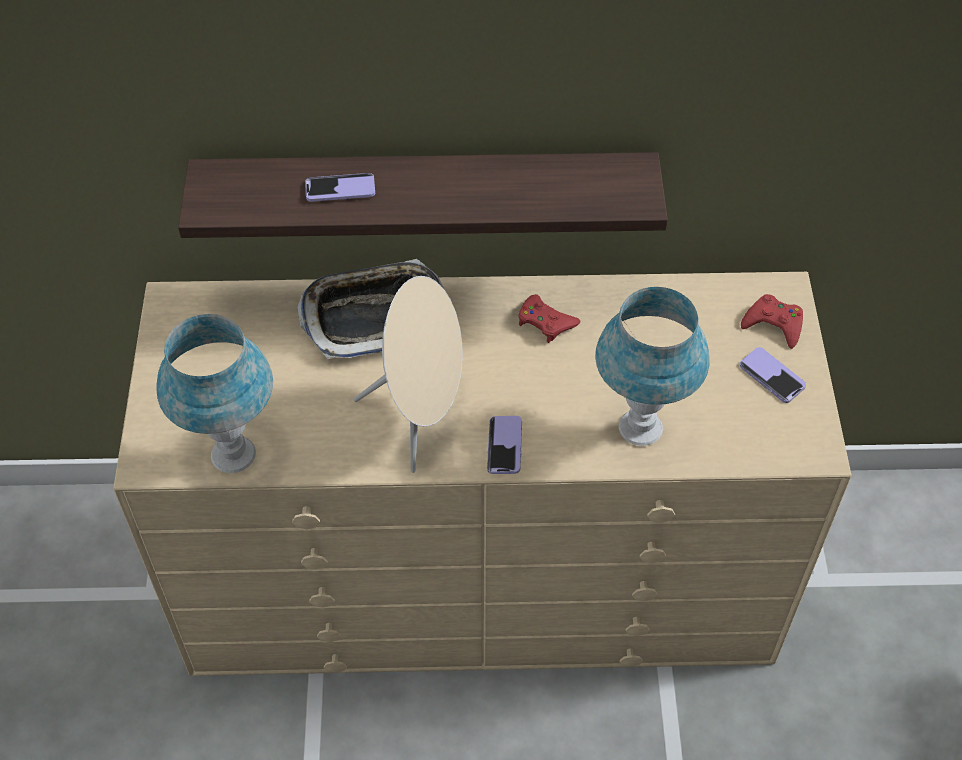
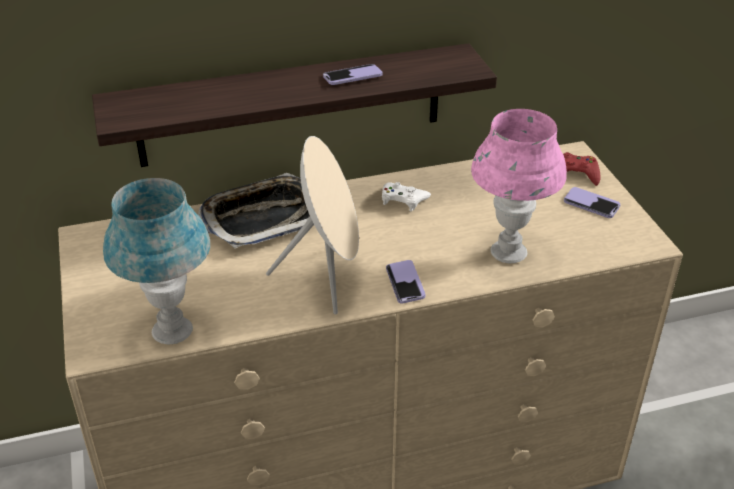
camera: 15 degrees left, 15 degrees down
(340, 189) = (229, 94): phone -> phone (352, 76)
(545, 322) = (403, 200): red game controller -> white game controller
(640, 428) = (508, 253): blue table lamp -> pink table lamp

